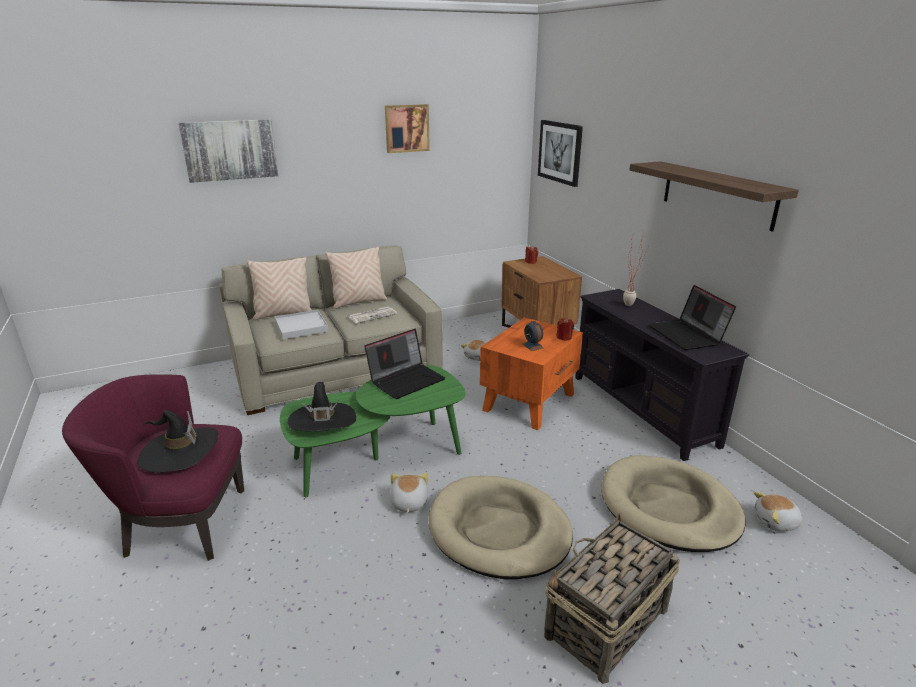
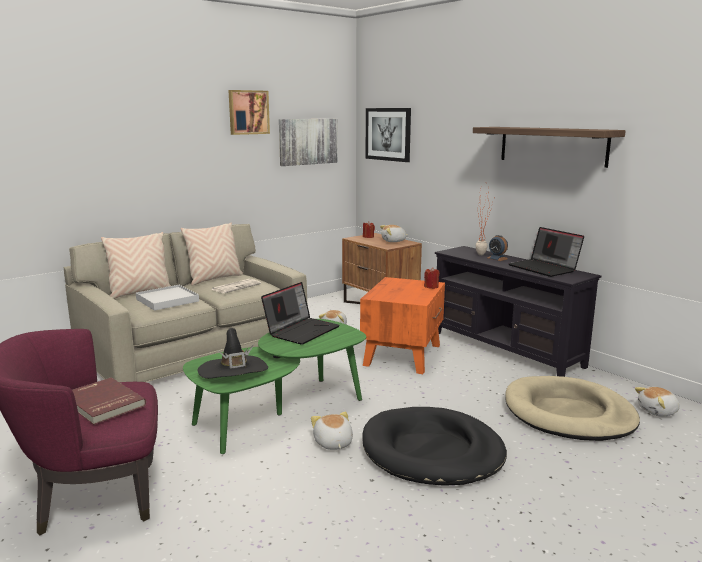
camera: 15 degrees left, 10 degrees down
(179, 452) = (102, 403): black hat -> red book
(230, 150) = (79, 126): picture -> picture (308, 141)
(499, 531) = (432, 451): beige dog bed -> black dog bed
(532, 346) = (408, 294): alarm clock -> alarm clock (497, 258)
(553, 271) = (394, 241): none -> plush toy
(605, 624) = (566, 502): basket -> none

